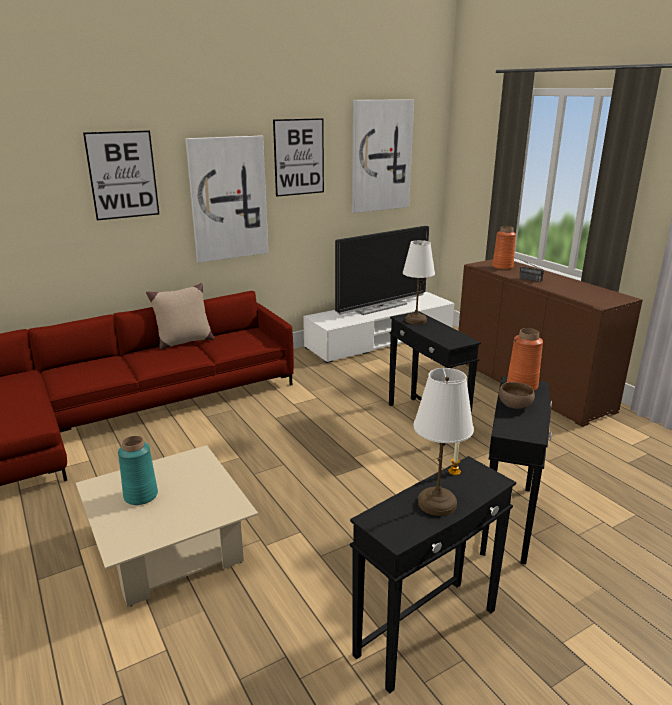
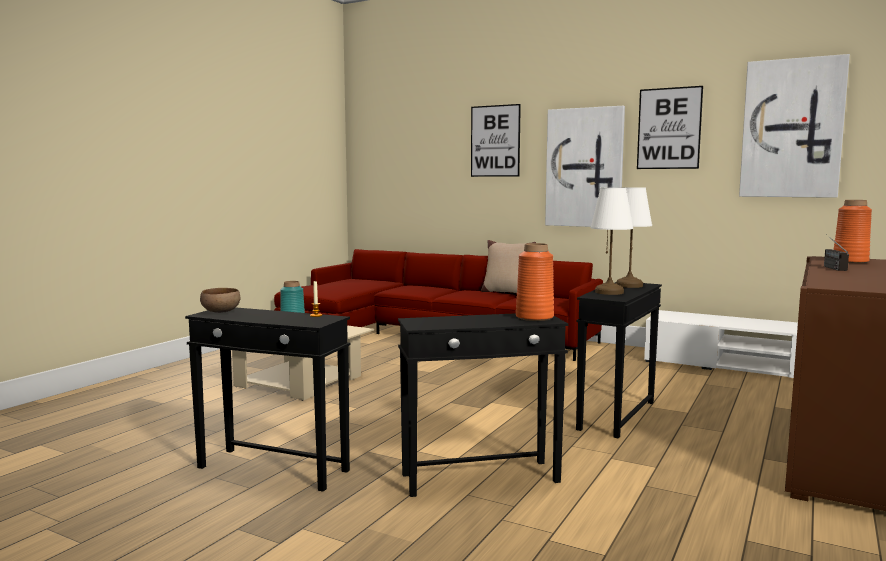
camera: 60 degrees right, 15 degrees down
(380, 307) = (761, 323): television -> none
(436, 503) = (261, 316): white table lamp -> white table lamp (609, 292)
(515, 405) = (478, 318): brown bowl -> brown bowl (221, 312)

